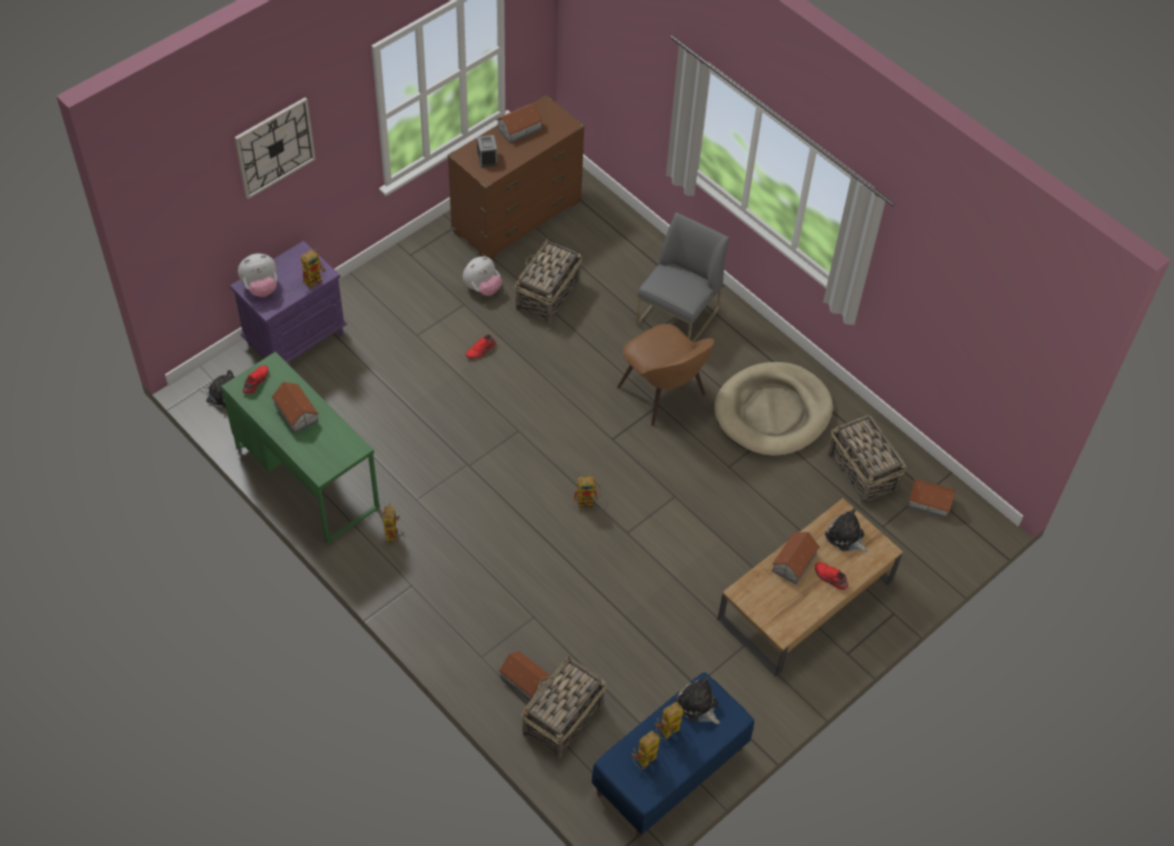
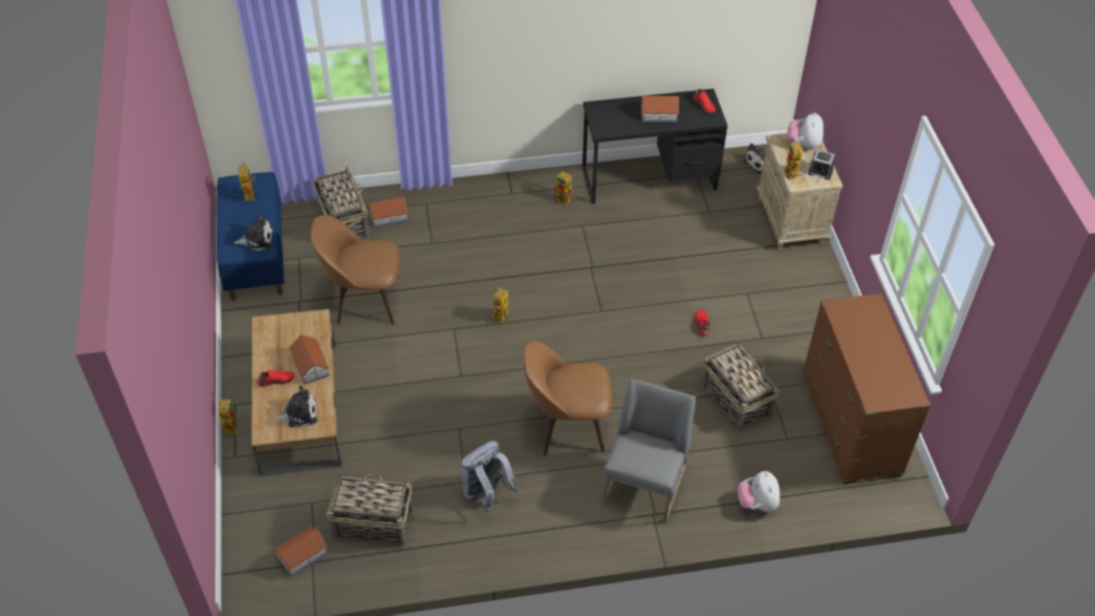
camera: 125 degrees right, 5 degrees down
(275, 147) = (868, 76): wall clock -> none
(296, 338) = (791, 222): purple nightstand -> beige nightstand
(307, 476) = (649, 178): green desk -> black desk
(482, 288) = (773, 358): plush toy -> plush toy (757, 503)
(487, 157) = (861, 318): alarm clock -> alarm clock (820, 172)
(518, 128) = (890, 360): toy house -> none
(650, 629) = (364, 299): none -> brown chair
(667, 733) = (255, 214): toy robot -> toy robot (230, 425)
(678, 317) = (645, 484): grey chair -> grey chair turned 135 degrees counterclockwise
(773, 412) = (486, 494): beige dog bed -> grey backpack

